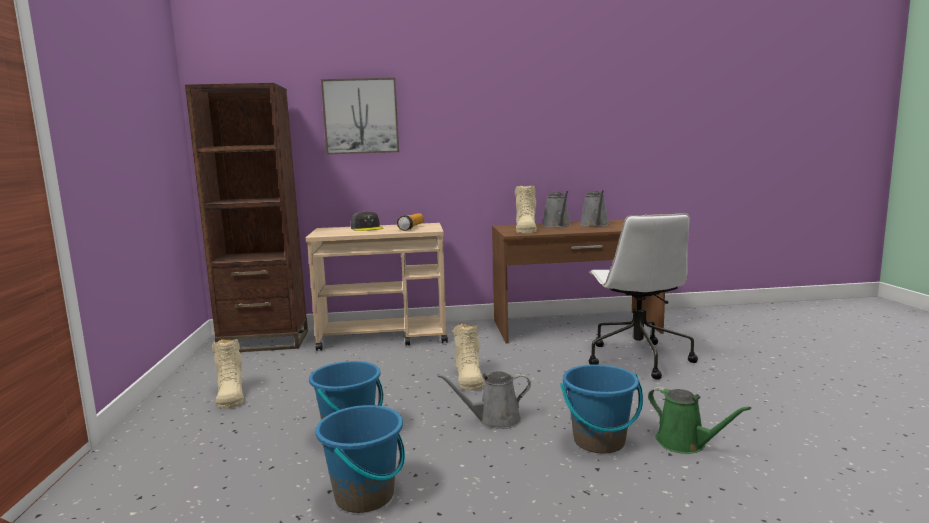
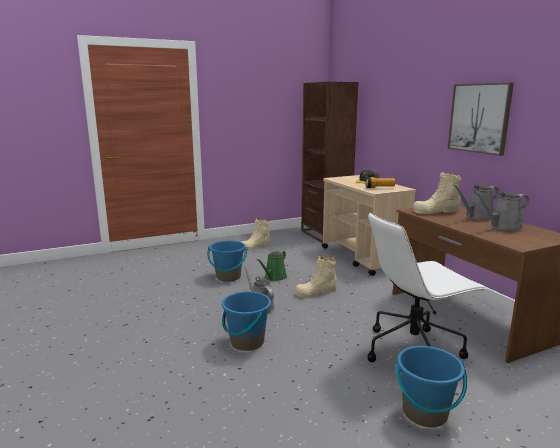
camera: 70 degrees right, 5 degrees up
(361, 116) = (390, 101): picture -> picture (479, 118)
(365, 496) = (174, 291): blue bucket -> blue bucket (425, 413)
(685, 443) = (257, 374): green watering can -> green watering can (274, 277)

